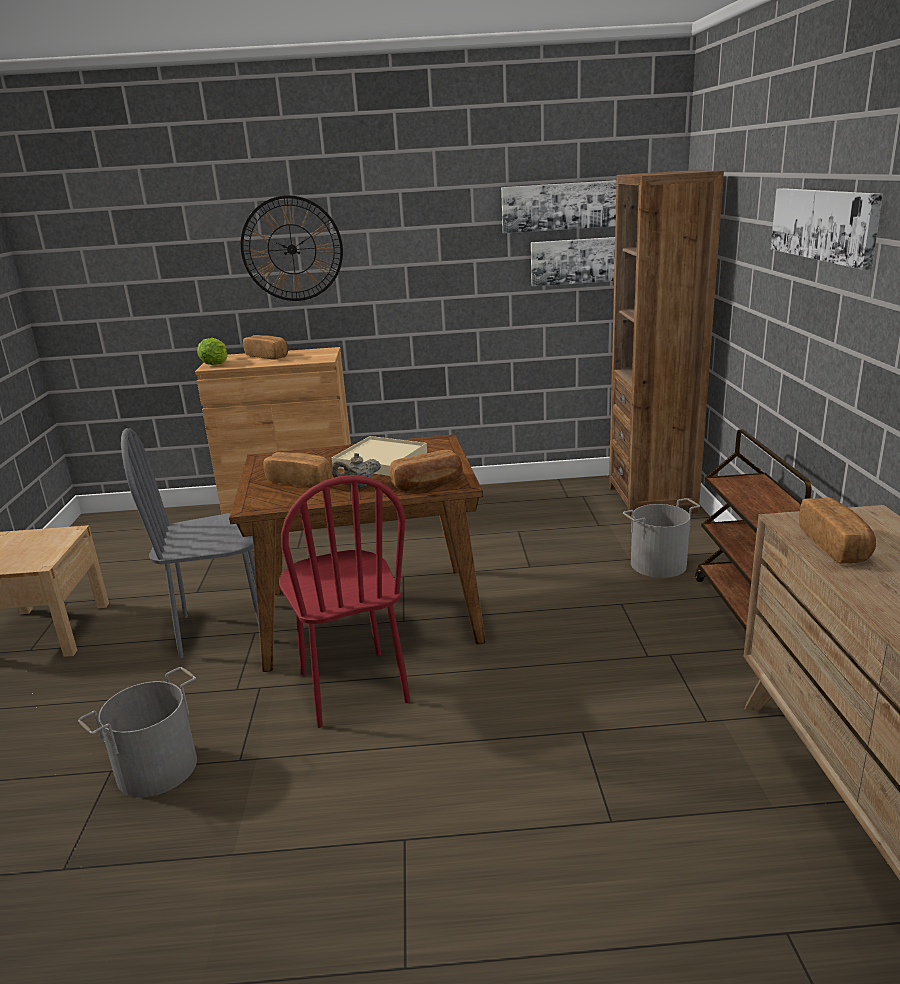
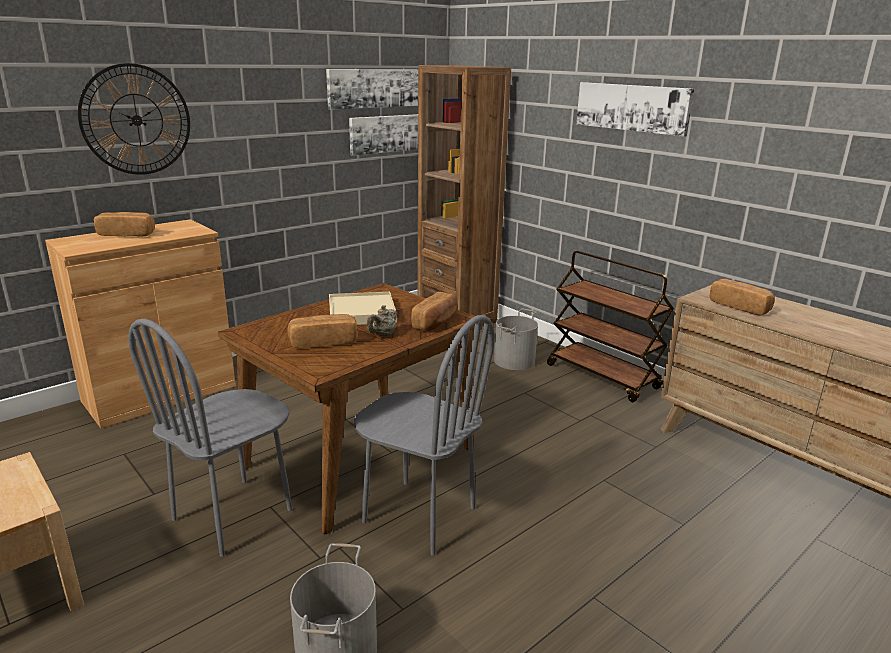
camera: 40 degrees left, 0 degrees up
(215, 364) = (75, 247): lettuce -> none
(352, 688) = (419, 515): red chair -> grey chair

